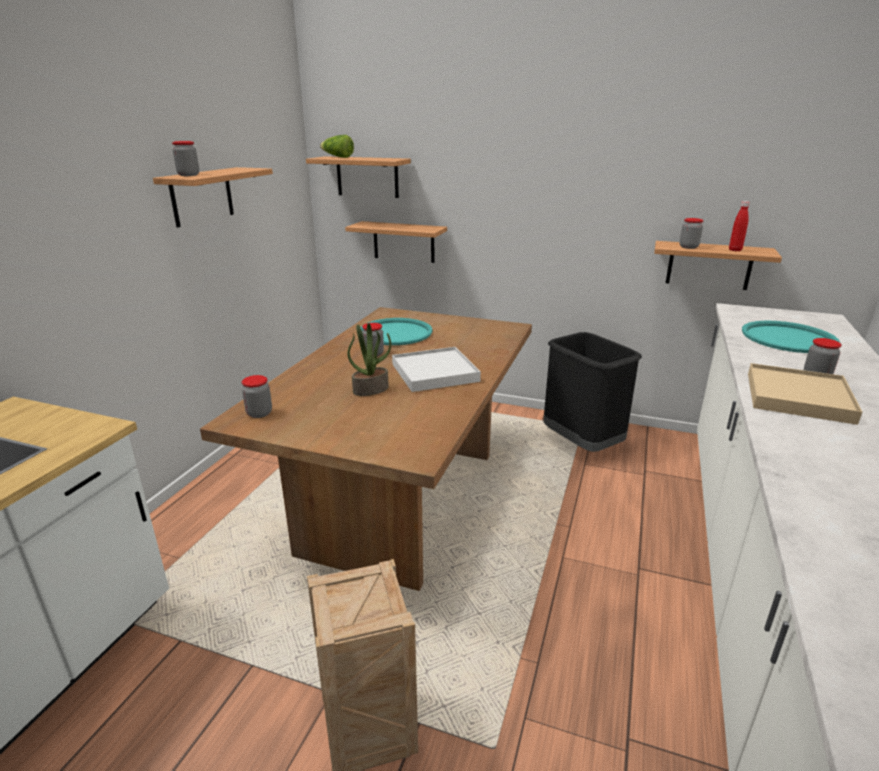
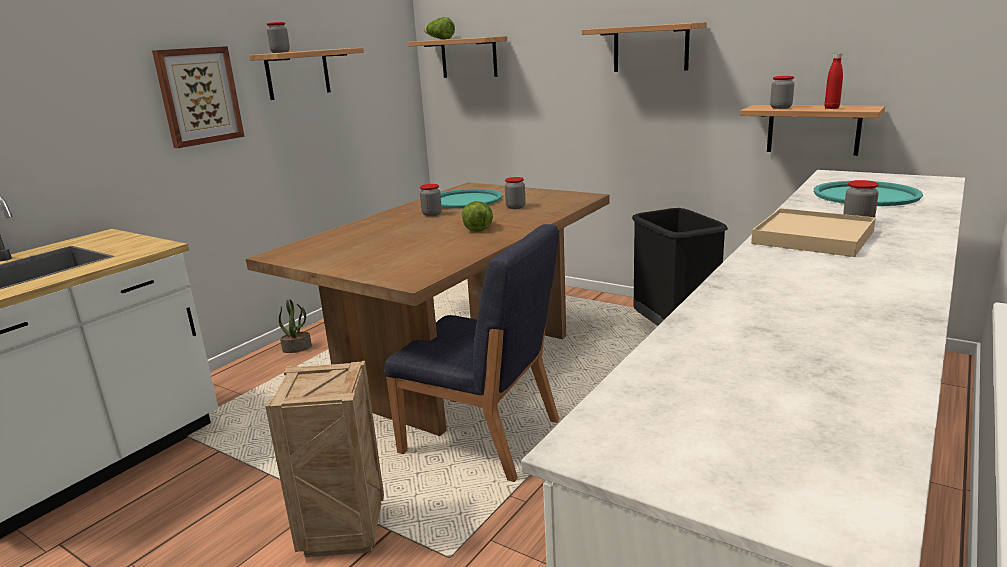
camera: 15 degrees right, 5 degrees down
(102, 228) = (198, 96): none -> picture
(259, 413) = (300, 250): jar -> jar (515, 207)
(371, 389) = (408, 237): potted plant -> potted plant (297, 348)
(403, 242) = (503, 121): shelf -> shelf (650, 48)
(434, 373) = (477, 227): white tray -> lettuce
(462, 587) = (482, 438): none -> blue chair

